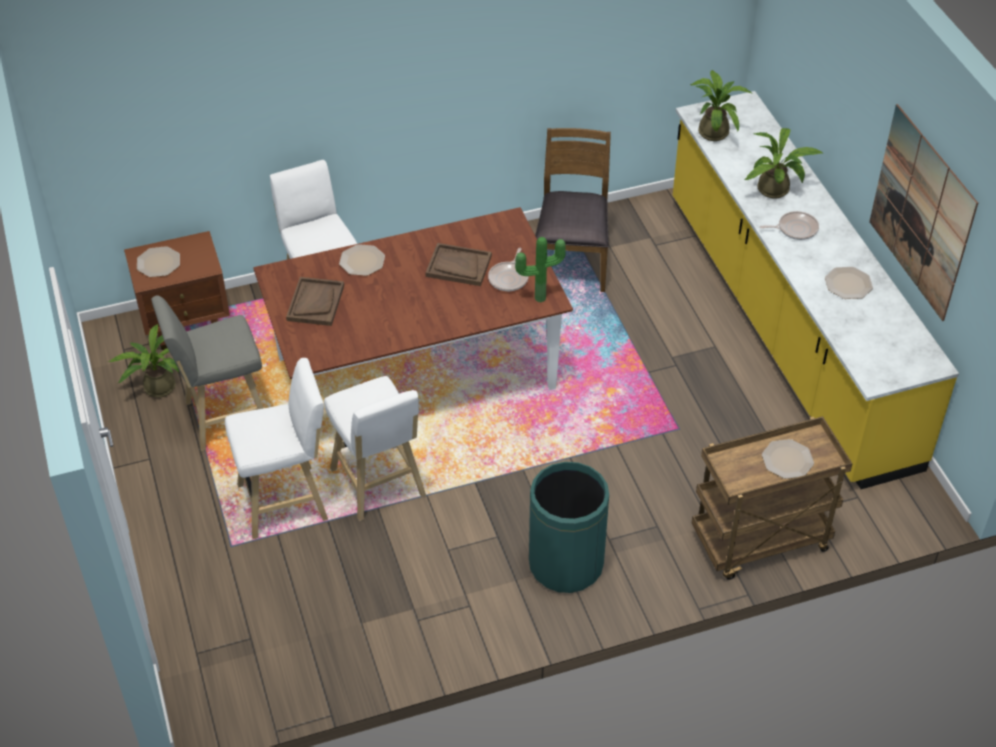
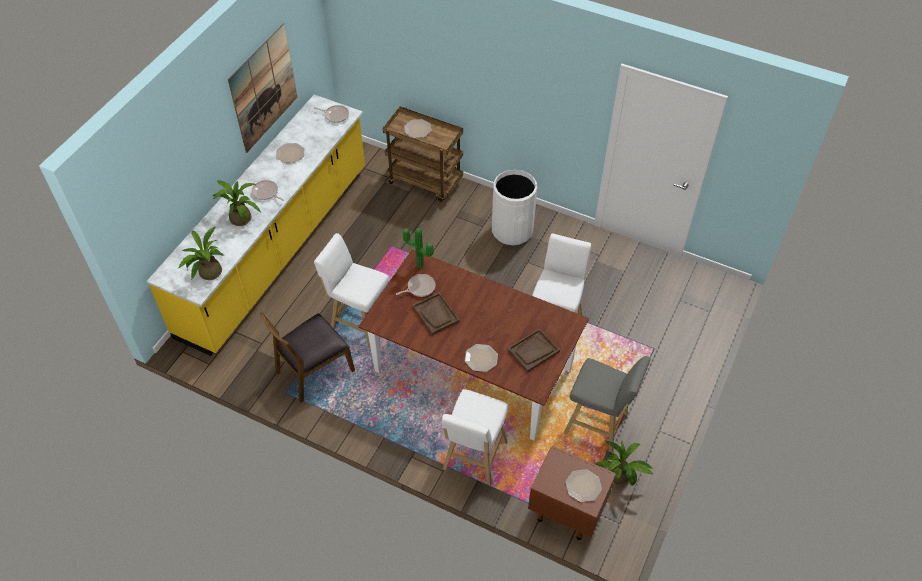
camera: 135 degrees left, 5 degrees up
(287, 501) = (606, 351): white stool -> white stool (359, 322)
(566, 564) = (512, 230): green trash can -> white trash can
(885, 366) = (335, 115): none -> frying pan

